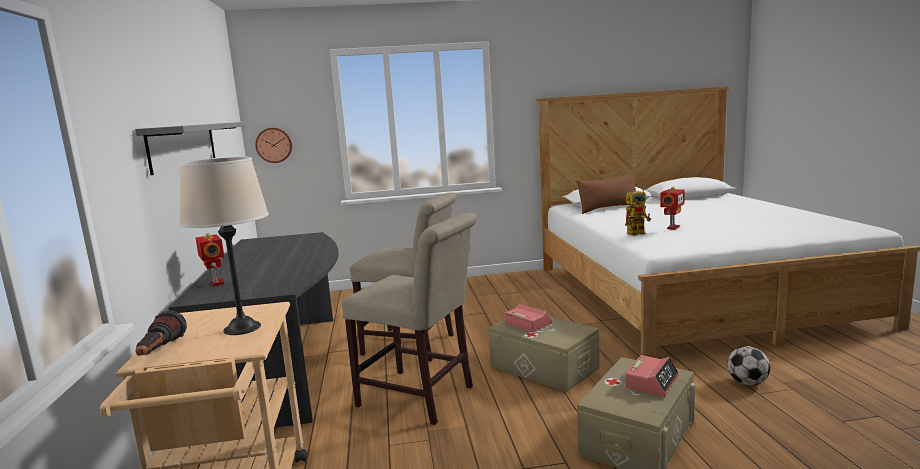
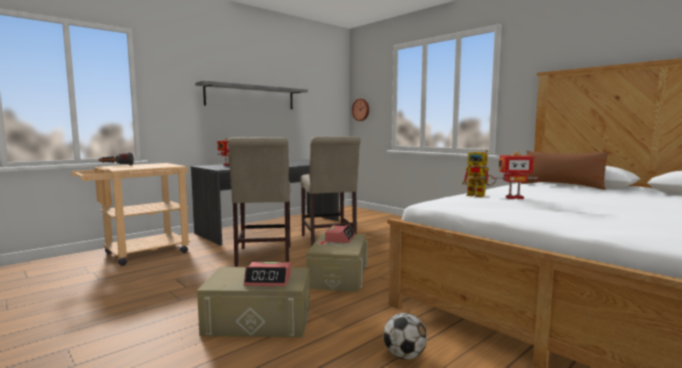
camera: 55 degrees right, 5 degrees down
(242, 328) = (145, 167): beige table lamp -> none

